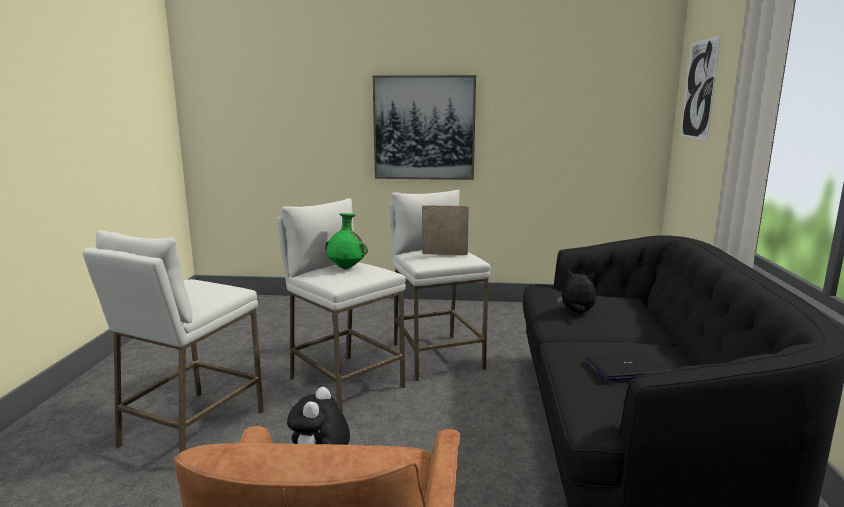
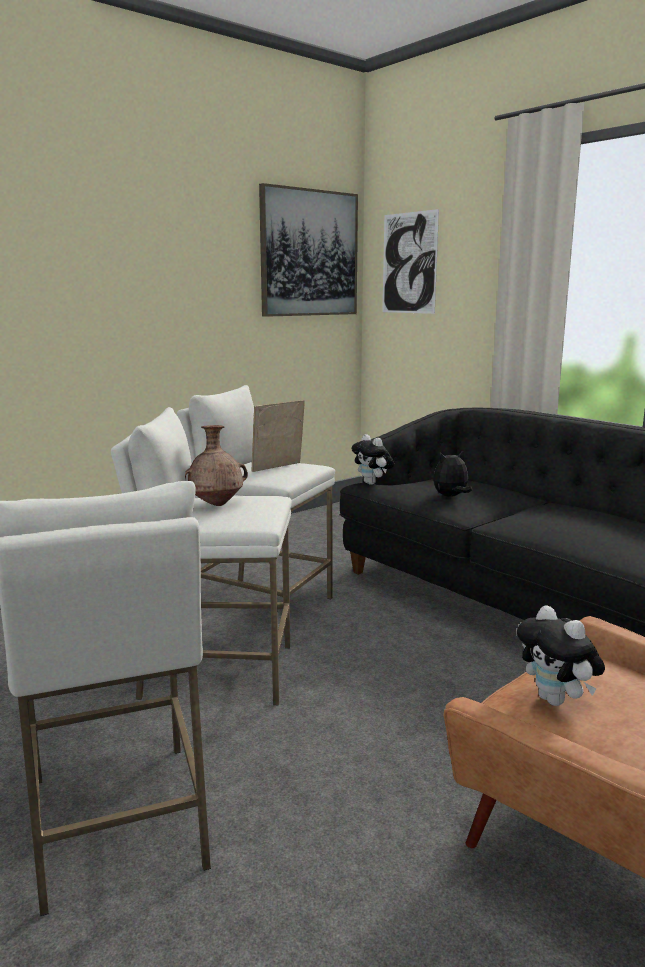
camera: 45 degrees left, 0 degrees up
(347, 268) = (217, 504): green vase -> brown vase
(424, 128) = (113, 310): picture -> picture (309, 253)
(548, 286) = (372, 483): none -> plush toy
(627, 368) = (585, 523): laptop -> none

